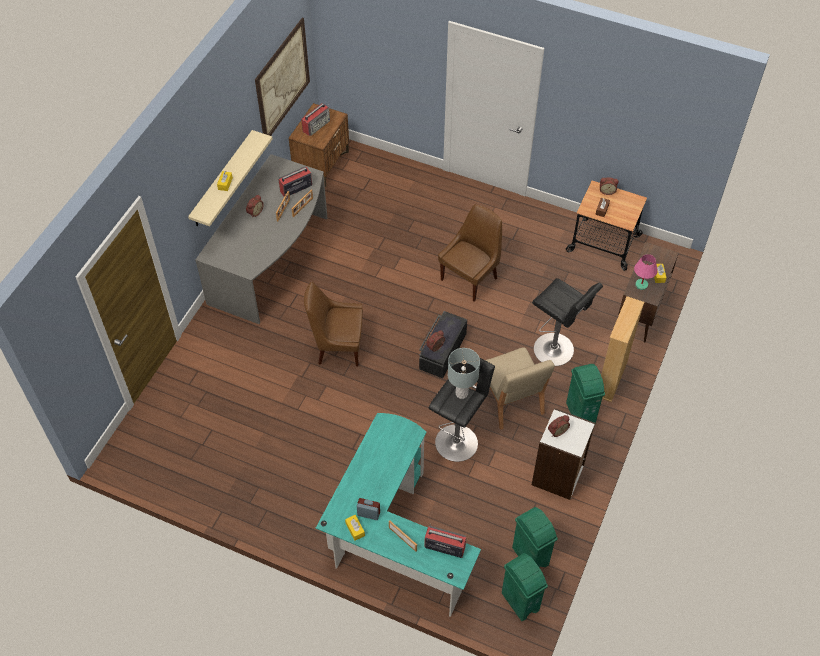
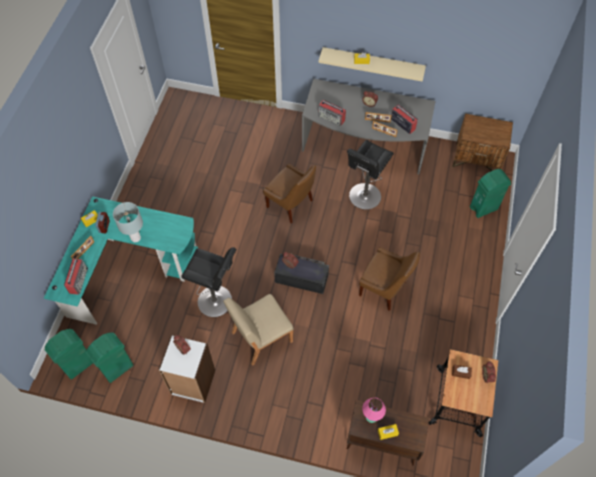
camera: 80 degrees right, 5 degrees up
(282, 80) = (485, 70): picture -> none
(316, 125) = (486, 129): radio -> radio (331, 118)
(337, 347) = (291, 205): brown chair -> brown chair turned 135 degrees clockwise
(462, 393) = (210, 269): grey table lamp -> grey table lamp (135, 238)
(556, 351) = (320, 369): black stool -> black stool (364, 198)
(580, 413) = (257, 395): green trash can -> green trash can (484, 208)
(611, 379) = (298, 420): beige bookcase -> none

